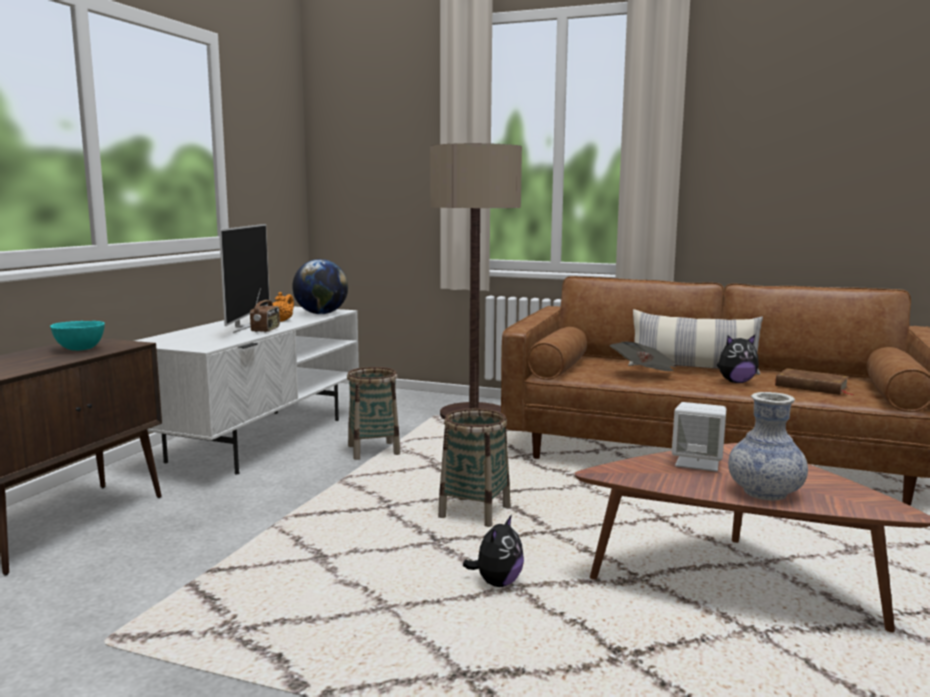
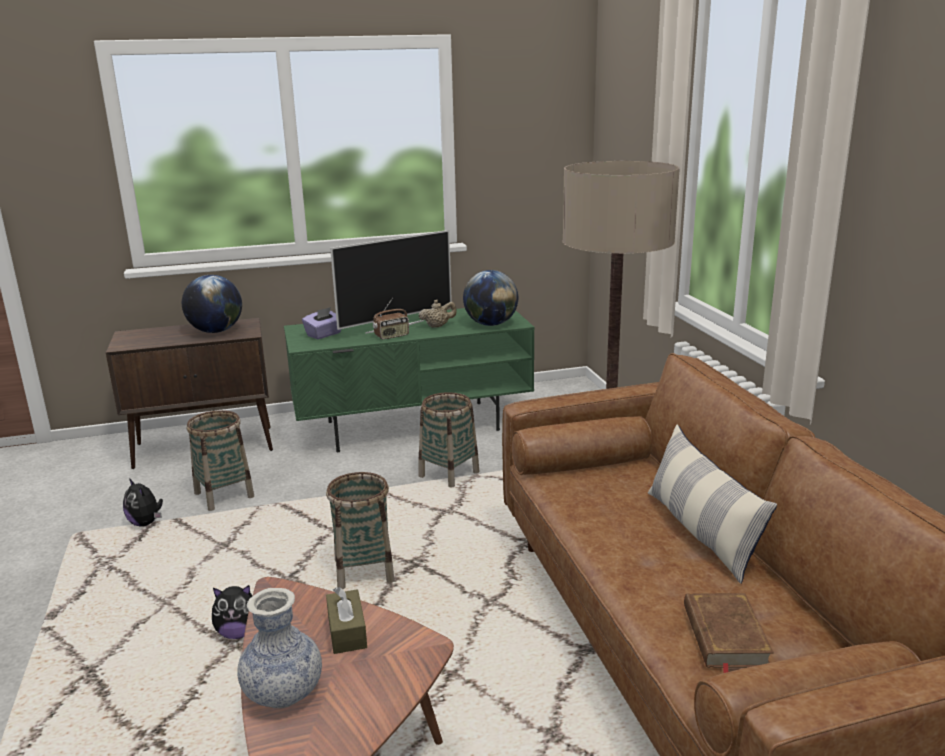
camera: 55 degrees right, 10 degrees up
(79, 349) = (216, 331): turquoise bowl -> globe
(193, 340) = (324, 334): none -> purple tissue box
(206, 537) = (224, 494): none -> basket
(258, 439) = (413, 425): white tv stand -> green tv stand
(282, 321) = (438, 326): orange teapot -> beige teapot
(644, 375) = (609, 514): newspaper -> none
(698, 463) = (347, 631): white speaker -> brown tissue box
(736, 382) = (664, 576): plush toy -> plush toy (146, 523)

